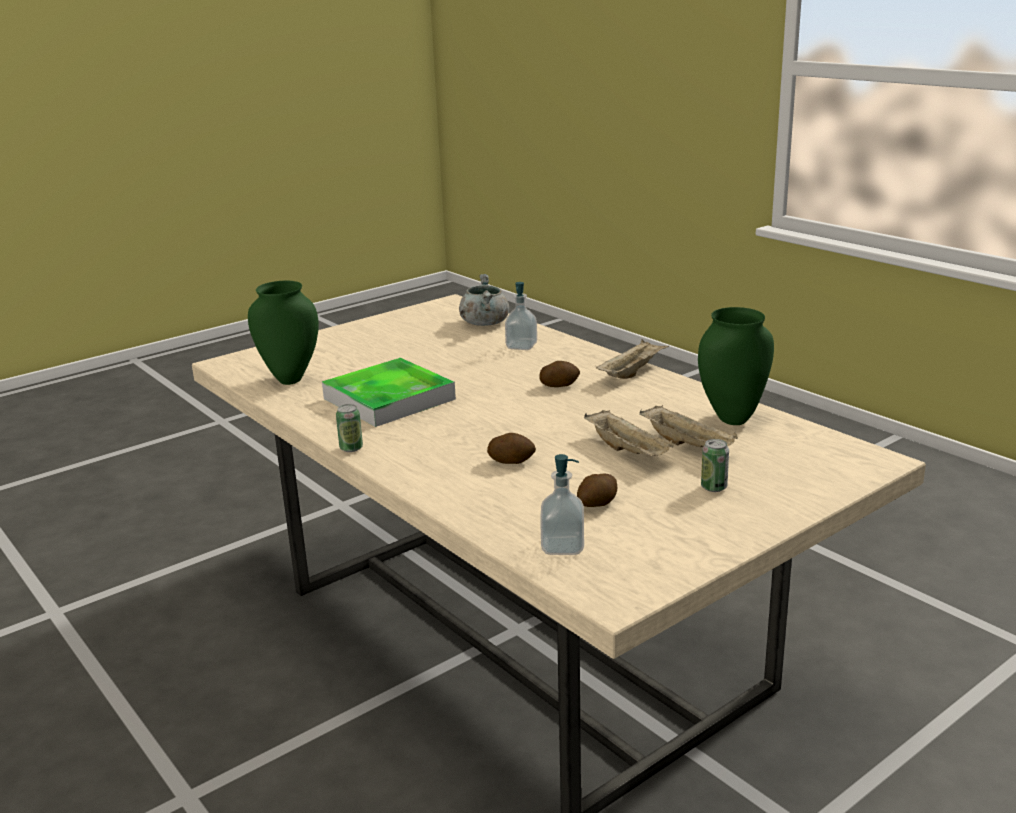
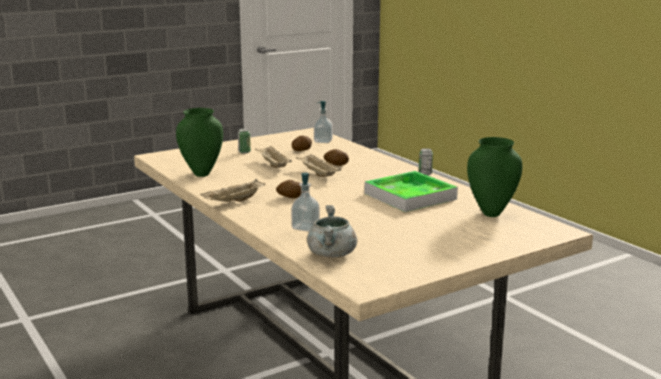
camera: 175 degrees left, 5 degrees down
(688, 445) = (239, 165): beige tray -> beige tray (317, 174)

